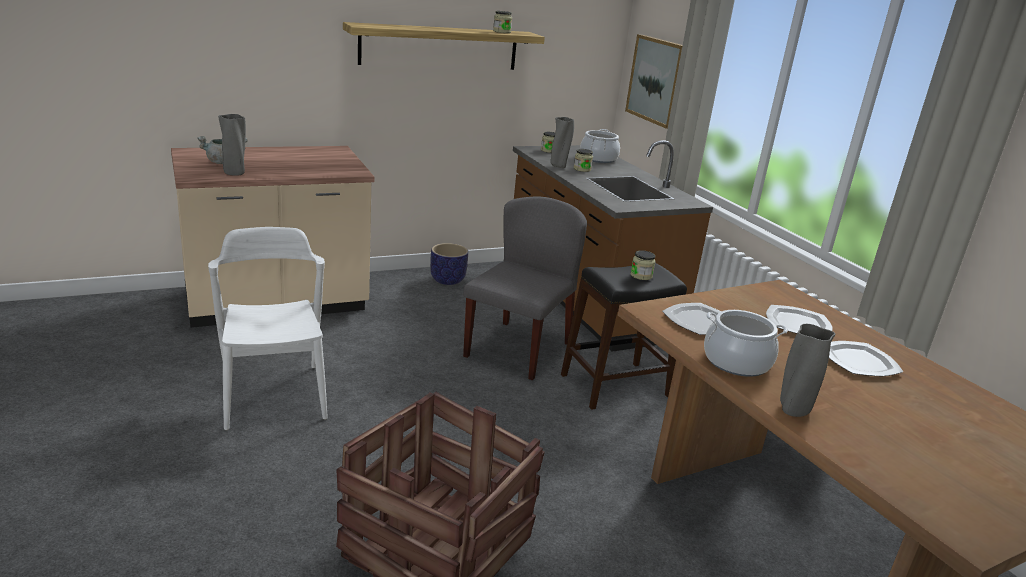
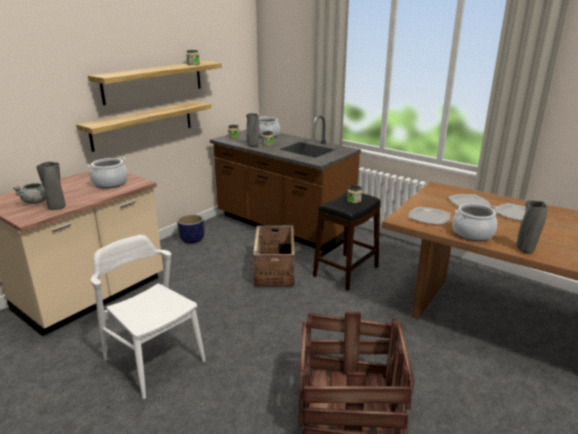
camera: 25 degrees left, 0 degrees up
(322, 164) = (110, 183): none -> cooking pot
(412, 103) = (143, 125): none -> shelf
(518, 349) = (275, 269): grey chair -> crate
(656, 80) = (289, 79): picture -> none

